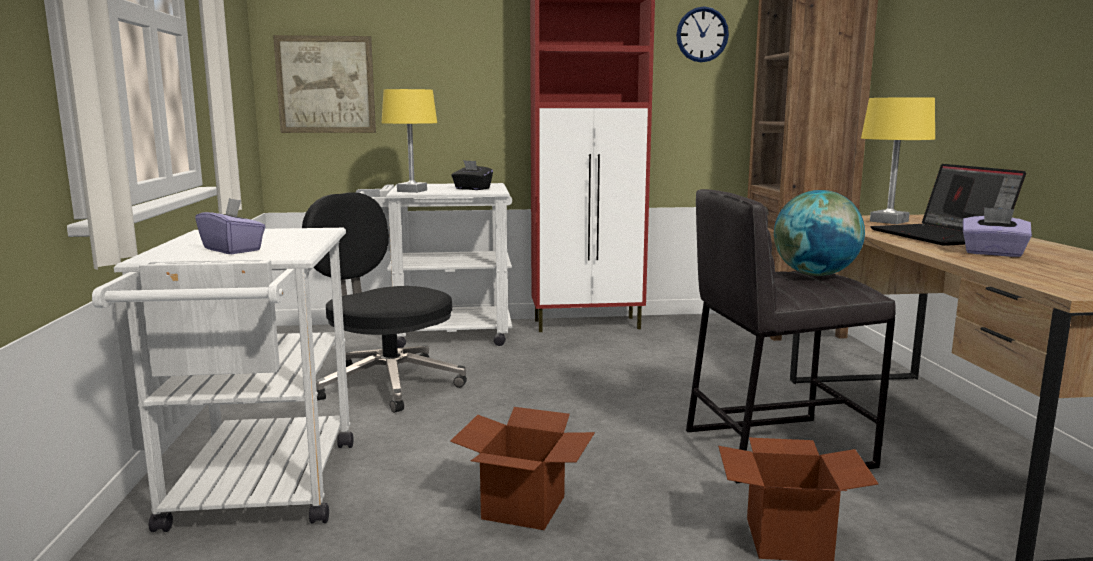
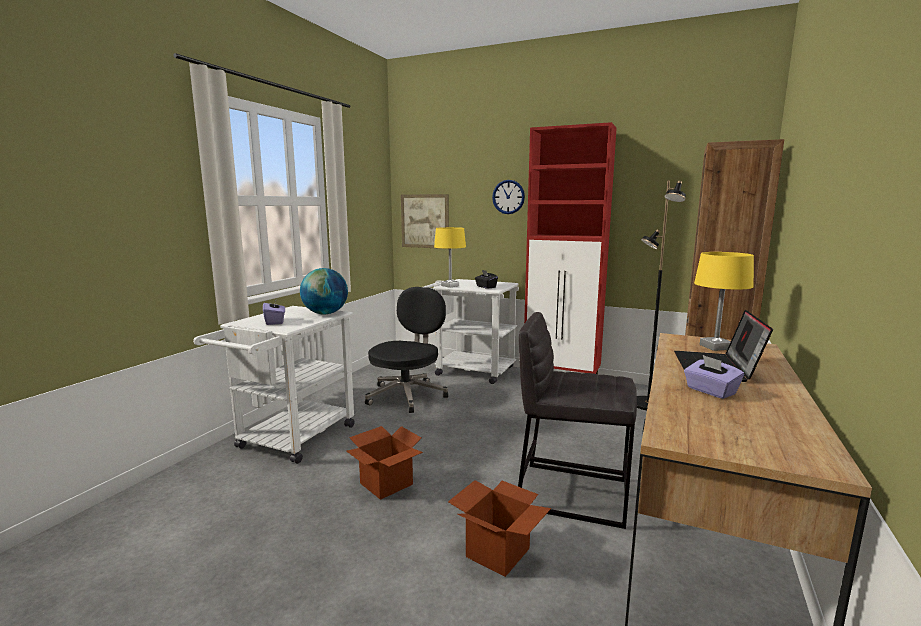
camera: 30 degrees right, 0 degrees up
(387, 384) = (407, 395): black office chair -> black office chair turned 45 degrees clockwise
(702, 34) = (659, 188): wall clock -> wall clock (508, 197)
(725, 334) = (647, 404): none -> black floor lamp
(815, 274) = (601, 381): globe -> globe (325, 313)

